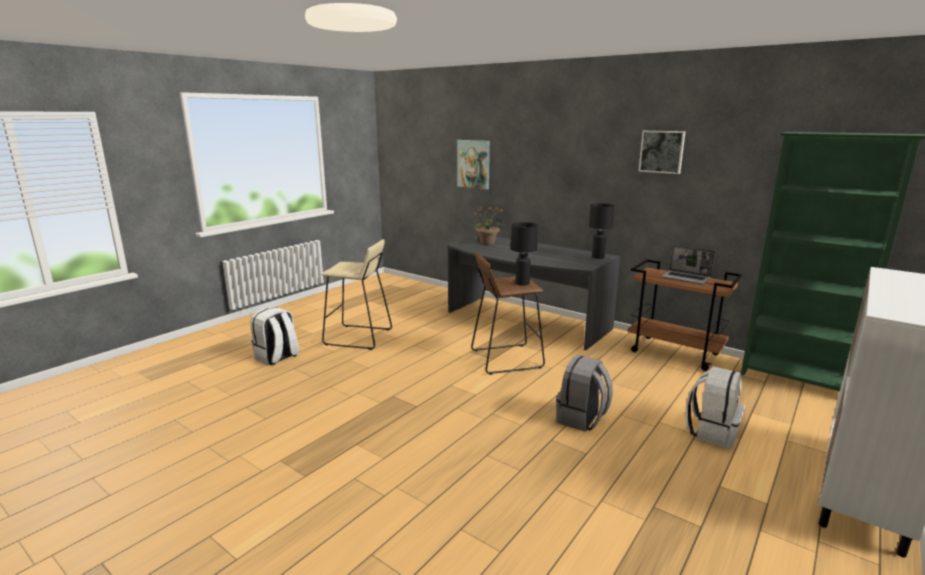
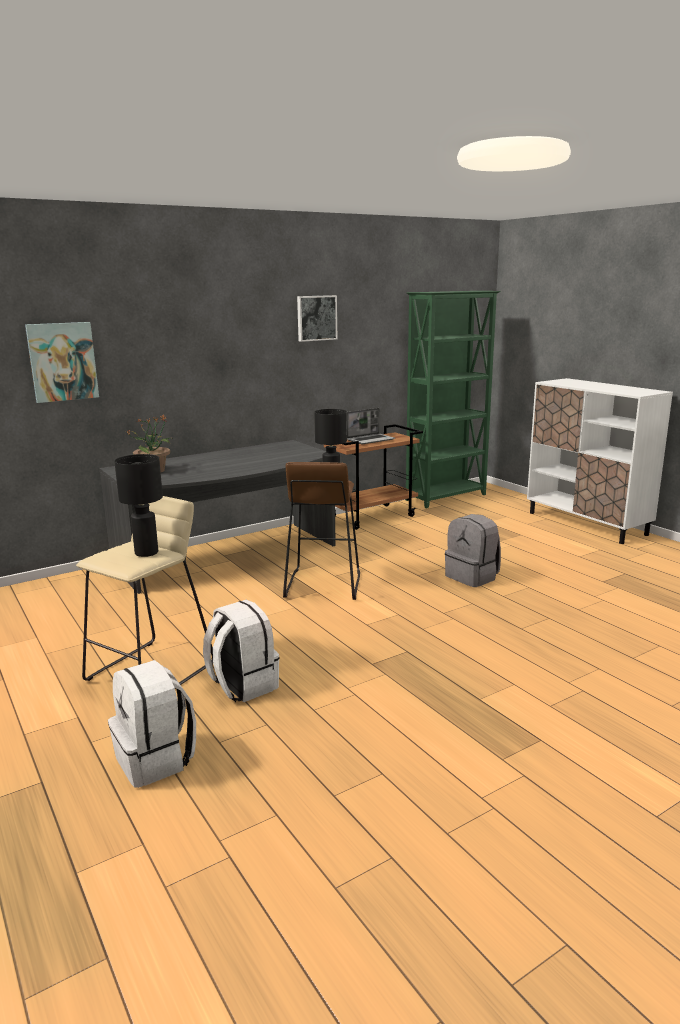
camera: 70 degrees left, 0 degrees up
(598, 257) = (289, 445): black table lamp -> black table lamp (147, 553)
(712, 432) = (509, 540): white backpack -> white backpack (242, 685)

